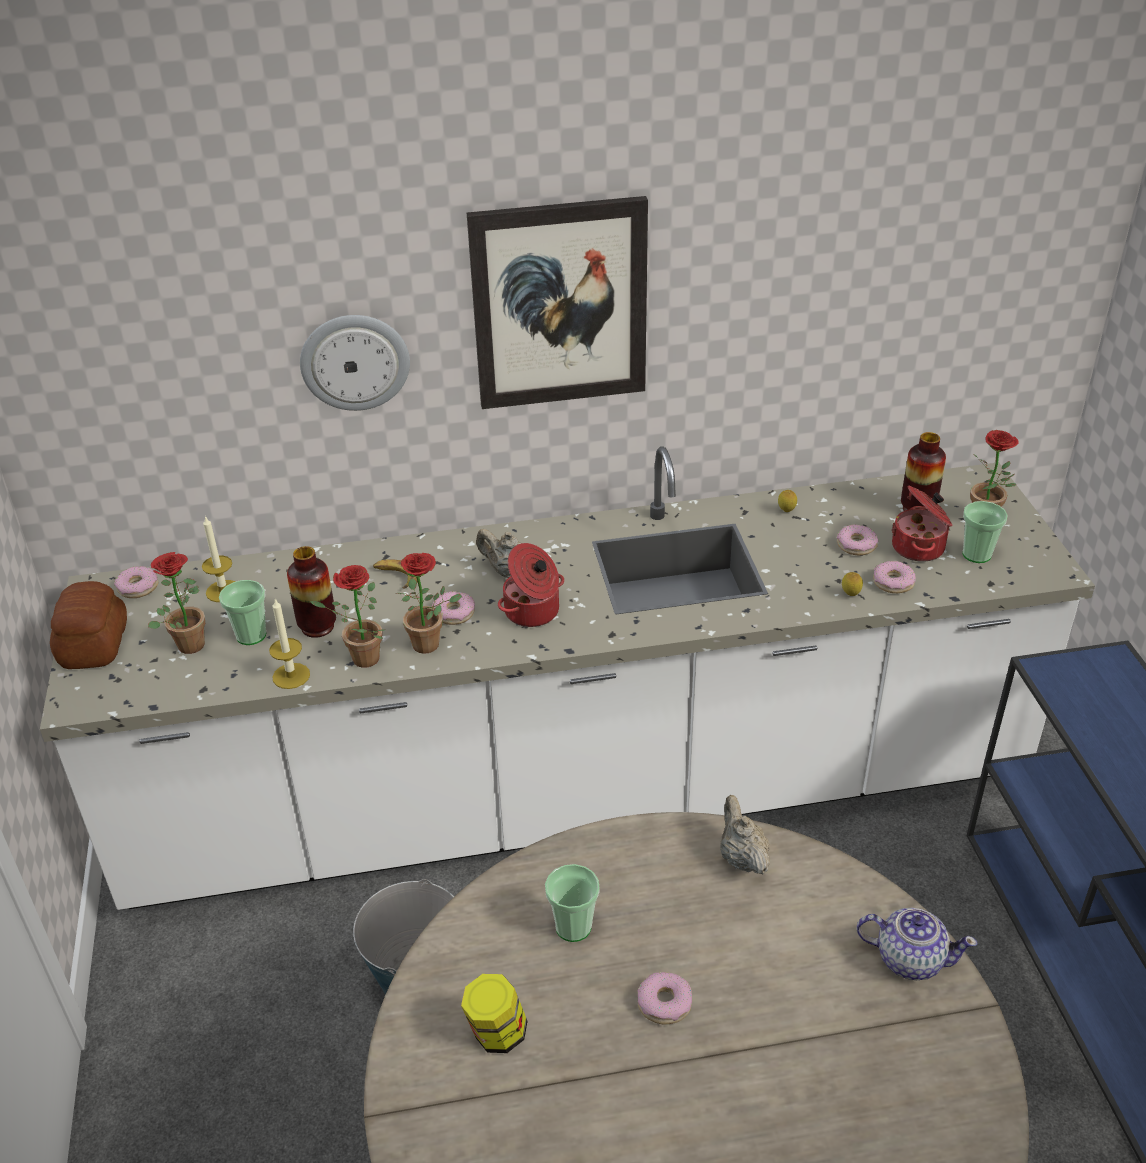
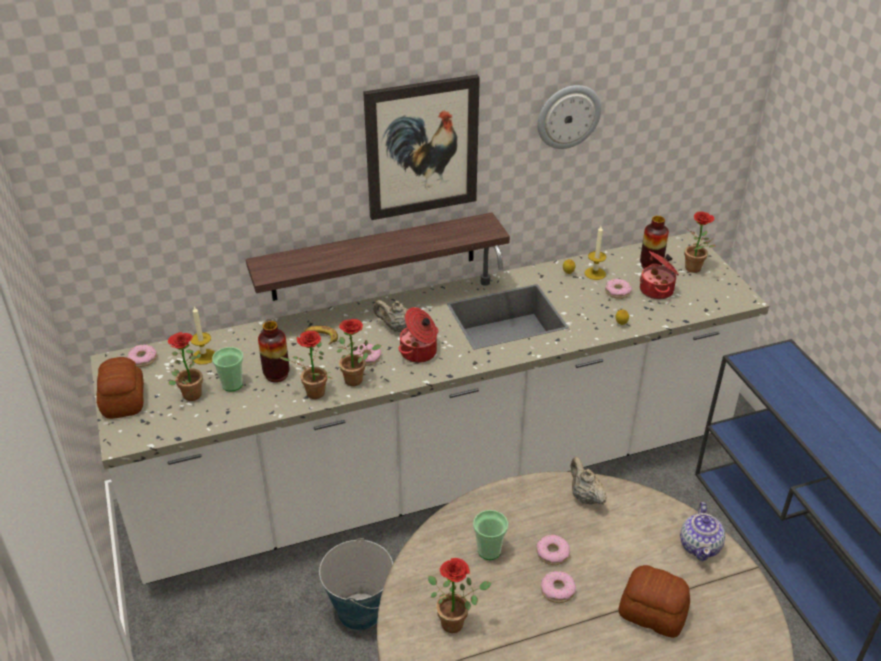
camera: 10 degrees left, 0 degrees up
(291, 676) = (267, 409): candle -> candle (595, 273)
(355, 361) = (288, 194): wall clock -> wall clock (568, 116)
(488, 465) = (374, 257): none -> shelf
(496, 1034) = (457, 622): jar -> potted plant
(807, 1057) = (652, 612): none -> bread
(893, 582) = (646, 314): donut -> donut (552, 553)
(909, 958) = (700, 546): teapot -> teapot turned 90 degrees clockwise
(976, 554) = (693, 292): cup -> none

